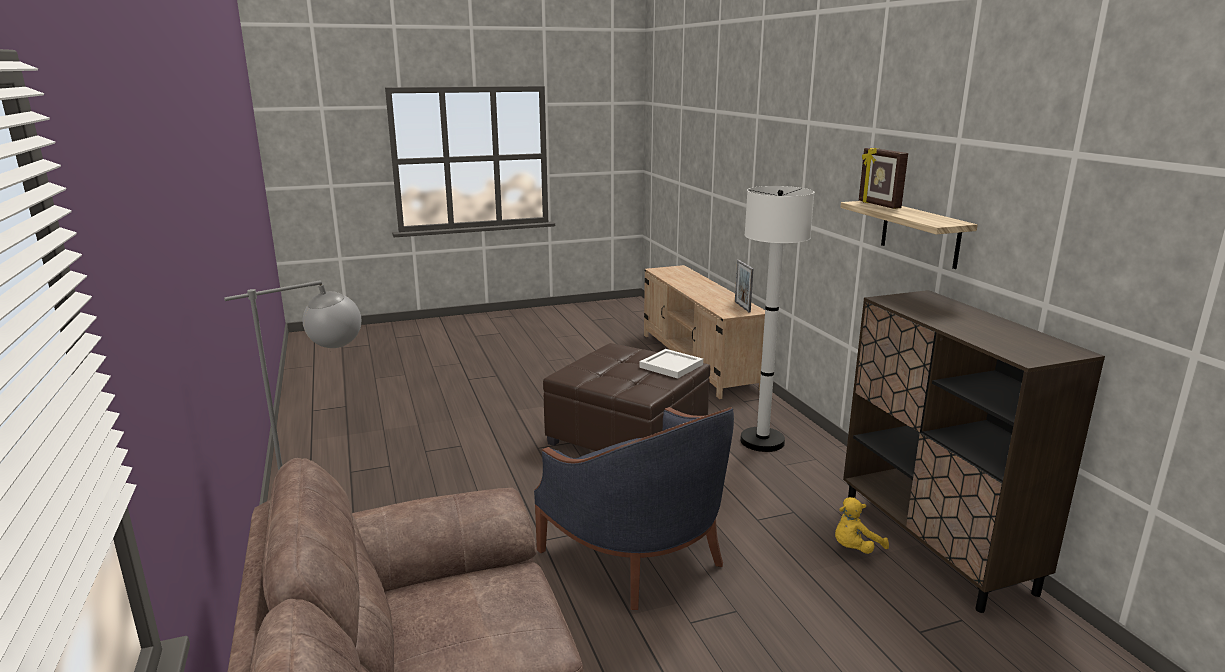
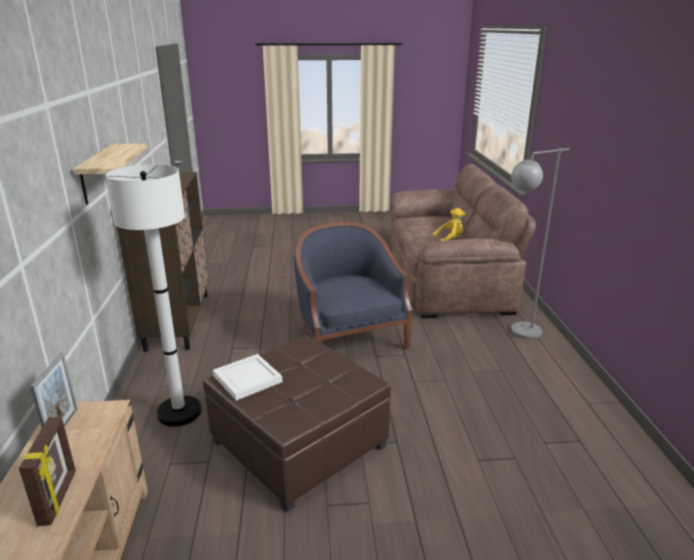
camera: 165 degrees left, 5 degrees up
(855, 548) = (224, 325): yellow plush toy -> yellow plush toy (450, 239)
(878, 205) = (102, 162): picture frame -> picture frame (59, 497)

